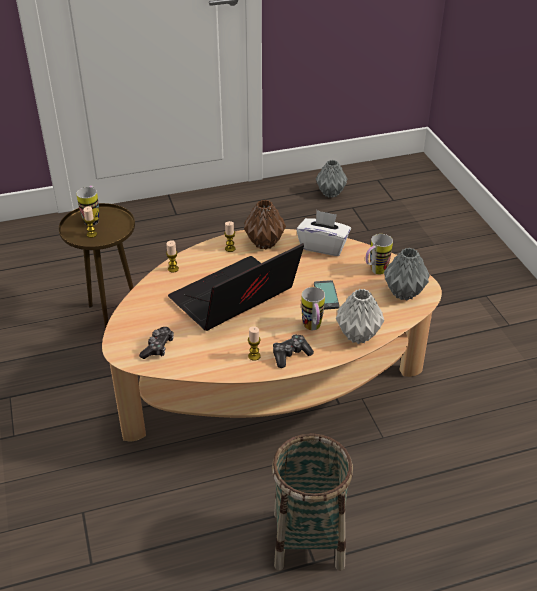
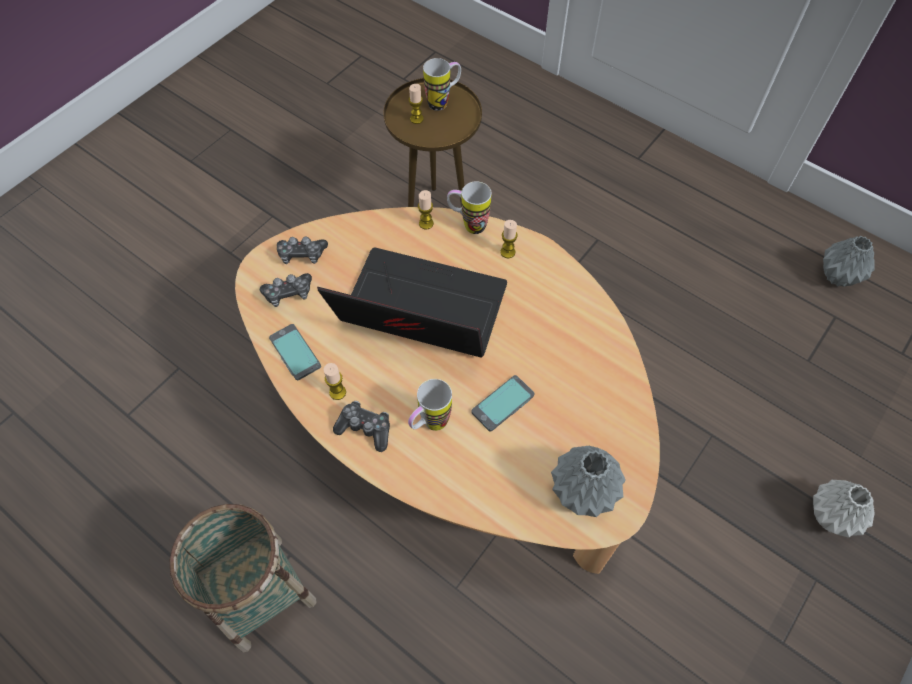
camera: 55 degrees right, 20 degrees up
(134, 329) = (302, 254): none -> game controller
(206, 363) = (295, 352): none -> phone
(264, 243) = (547, 279): brown vase -> none
(323, 246) = (598, 343): white tissue box -> none
(358, 336) = (453, 484): grey vase -> grey vase (830, 517)
(375, 272) = (597, 433): mug -> mug (468, 224)

